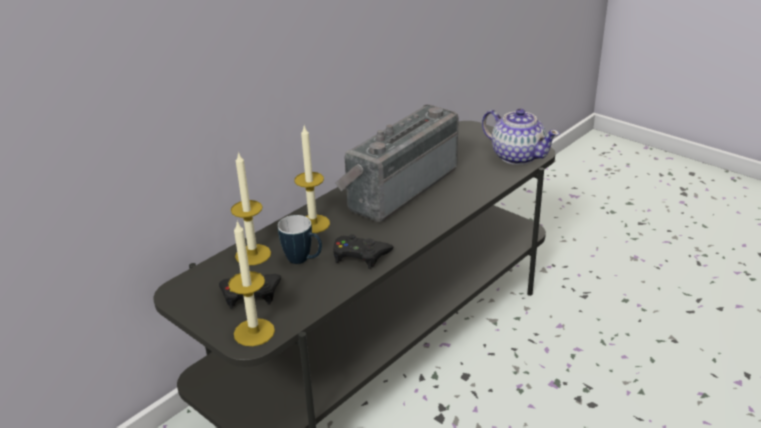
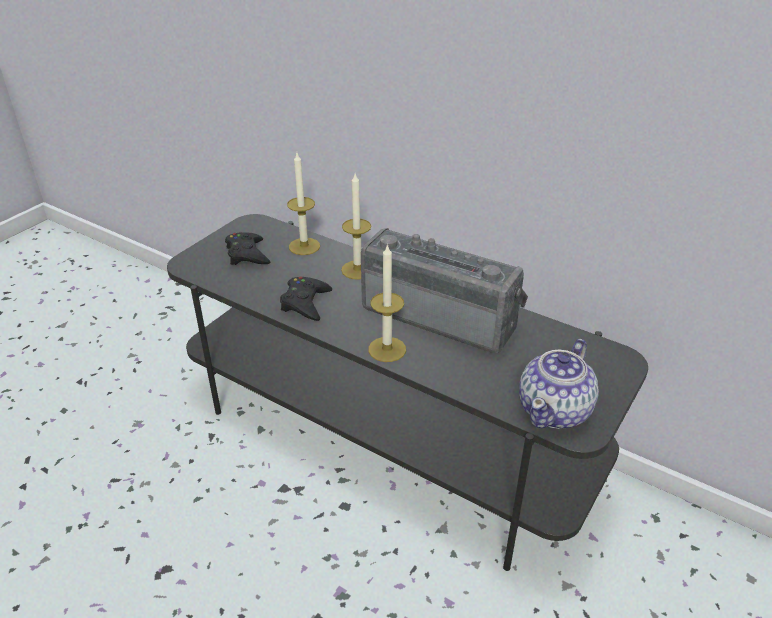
camera: 80 degrees right, 5 degrees up
(254, 332) = (197, 264): candle -> candle (387, 349)
(303, 260) = (296, 273): mug -> none

